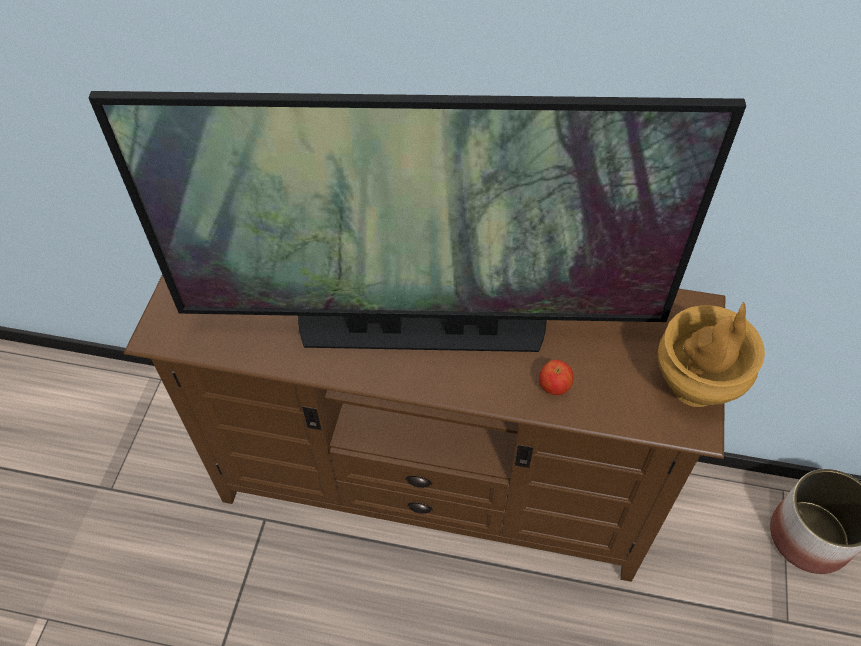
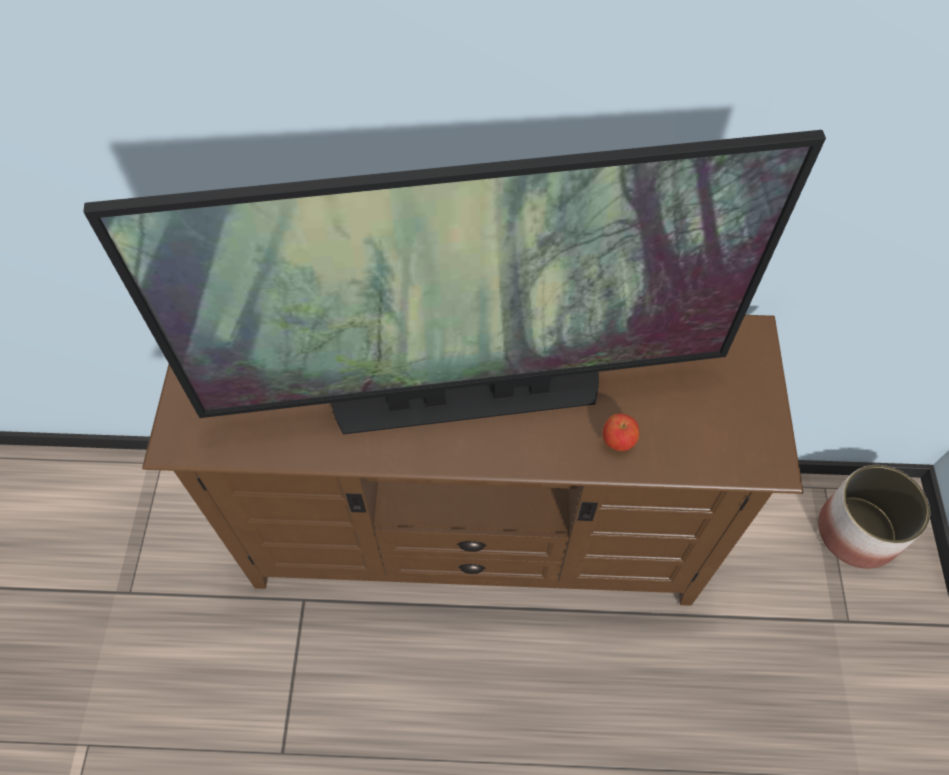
camera: 10 degrees left, 5 degrees up
(694, 387) = (761, 421): brown vase -> none

